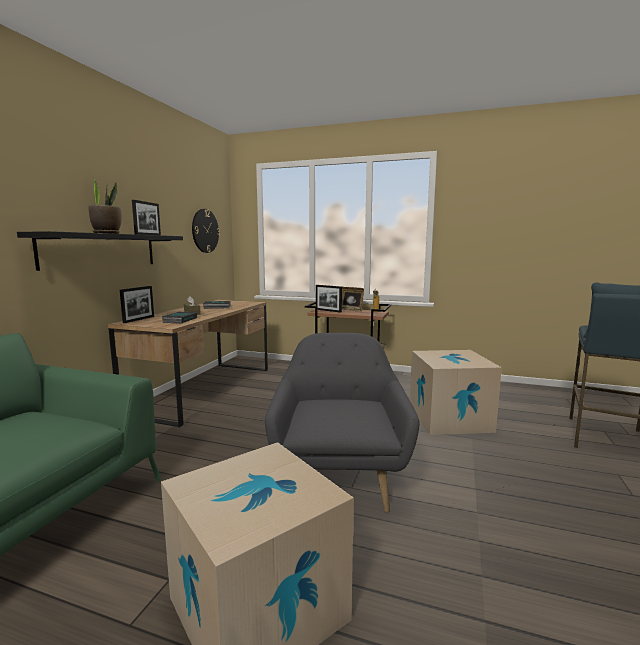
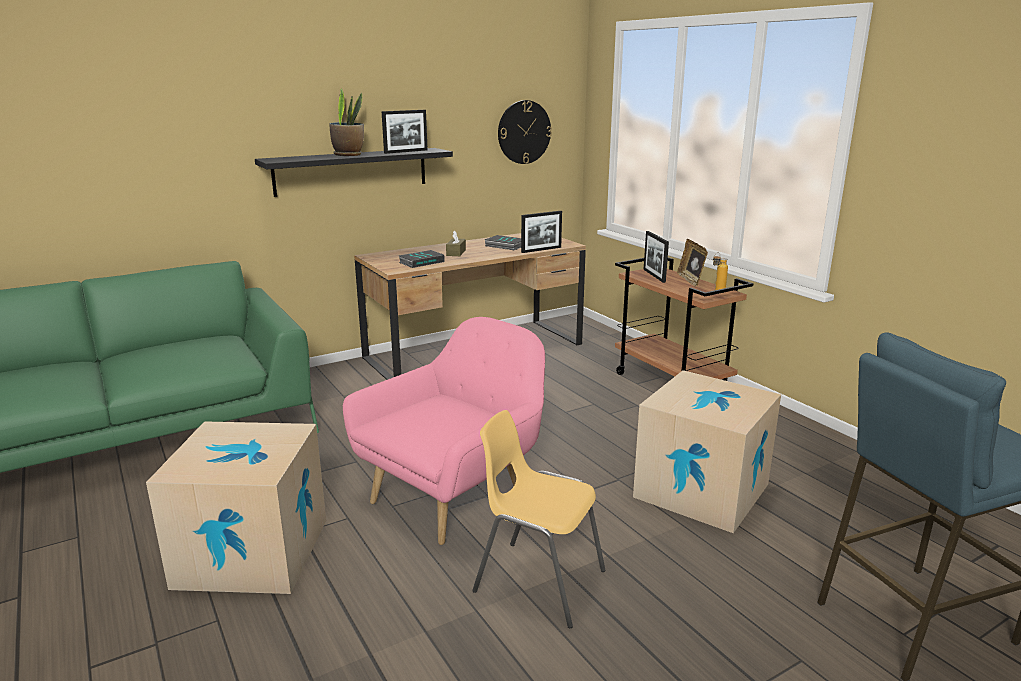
camera: 40 degrees right, 10 degrees up
(139, 319) = (389, 253): picture frame -> picture frame (541, 250)
(340, 477) = (454, 495): grey armchair -> pink armchair
(473, 502) = (538, 581): none -> yellow chair

